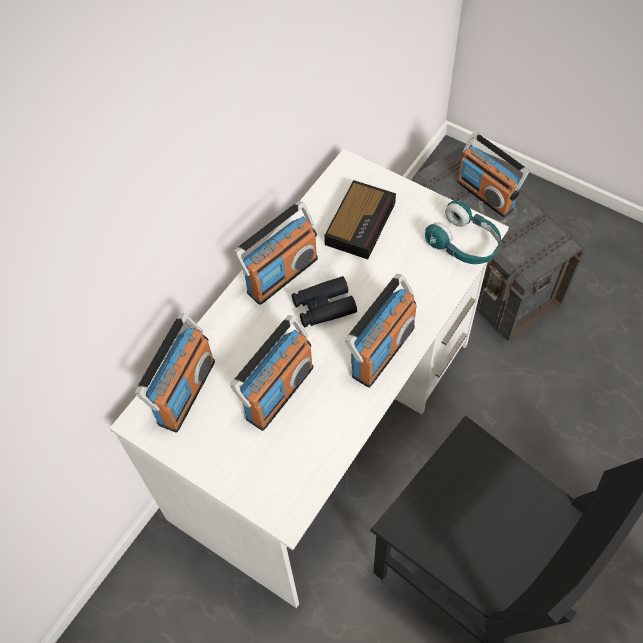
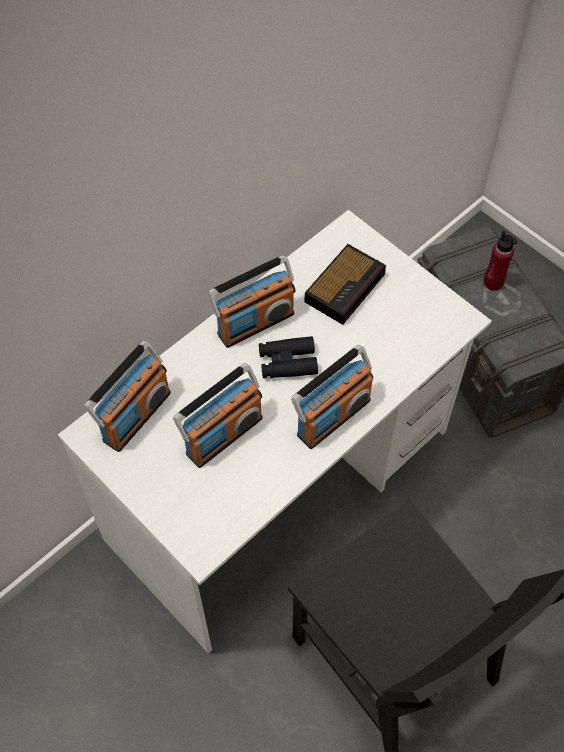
camera: 10 degrees right, 0 degrees up
(464, 244) = (442, 328): turquoise headphones -> none
(486, 194) = (493, 282): radio -> red bottle

